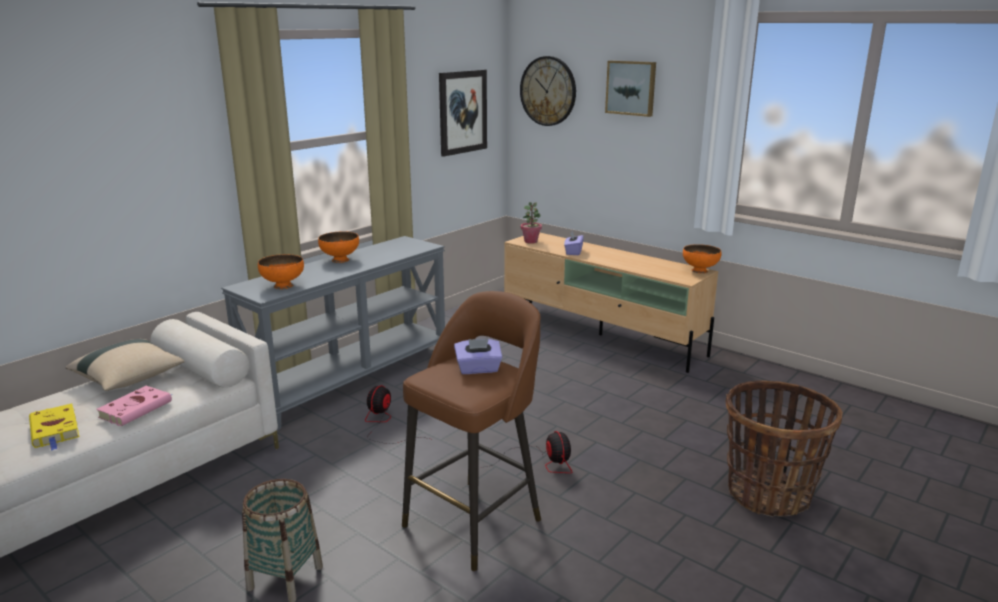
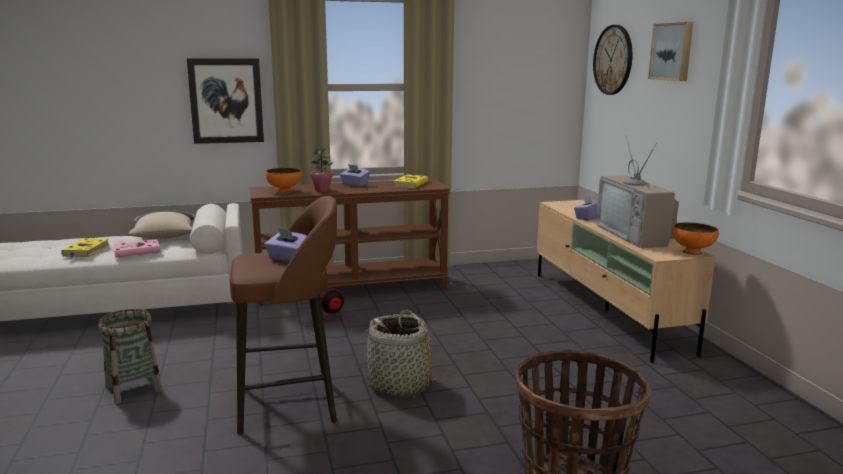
camera: 35 degrees right, 5 degrees down
(340, 260) = (354, 184): orange bowl -> purple tissue box
(350, 378) = (352, 288): grey console table -> brown console table
(397, 247) = (411, 184): none -> yellow book
(462, 112) = (527, 77): picture -> picture (226, 101)
(531, 241) = (564, 205): potted plant -> potted plant (322, 190)
(542, 462) = (400, 385): fan -> basket
(637, 262) = (636, 235): none -> television

